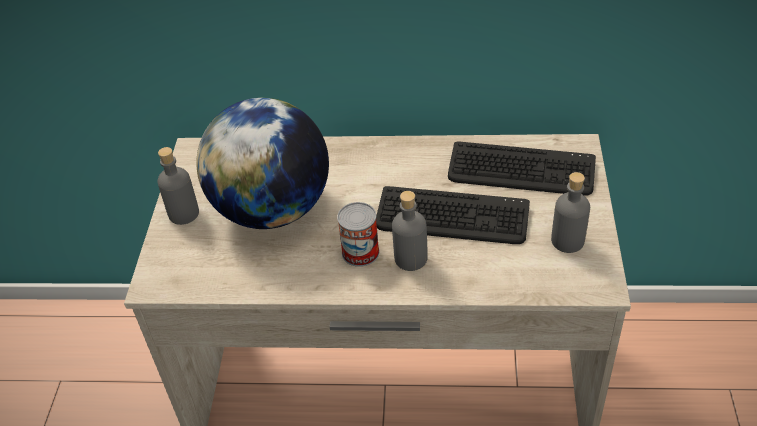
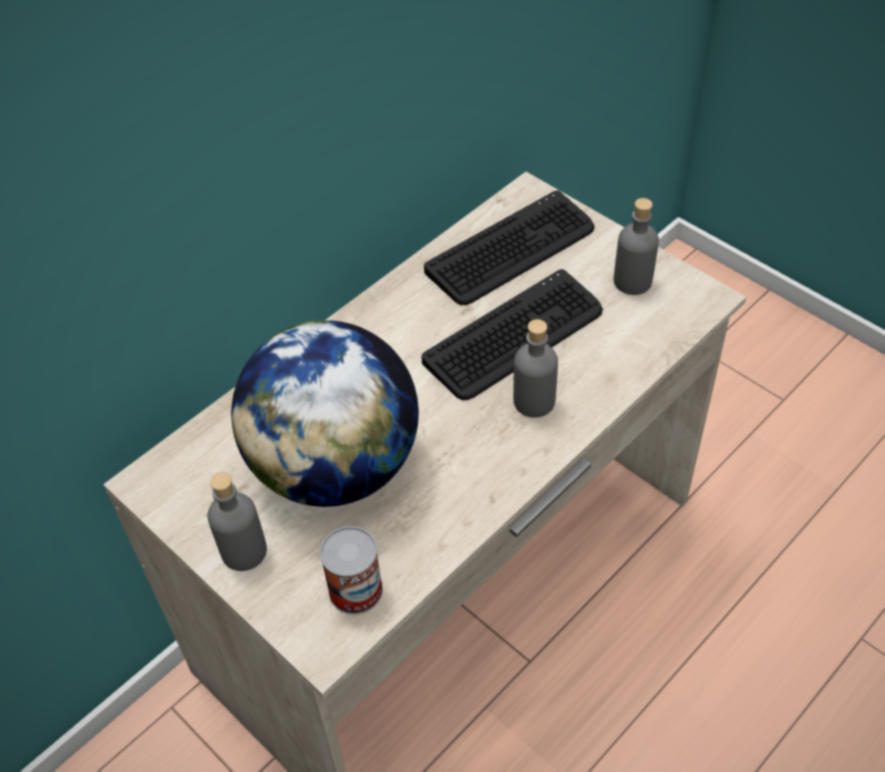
camera: 50 degrees left, 5 degrees up
(360, 252) = (482, 434): can -> can (355, 590)

